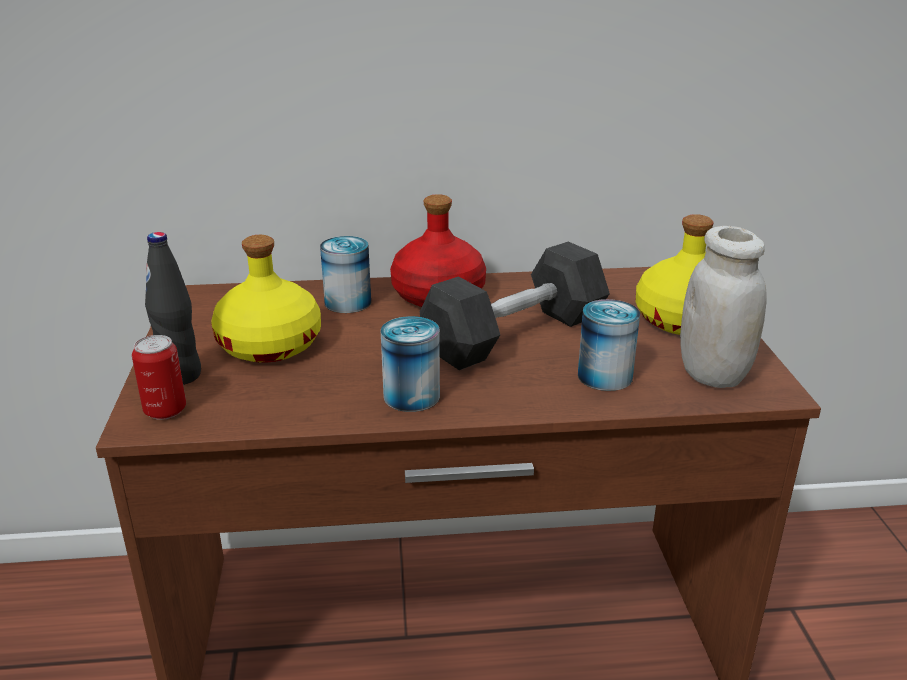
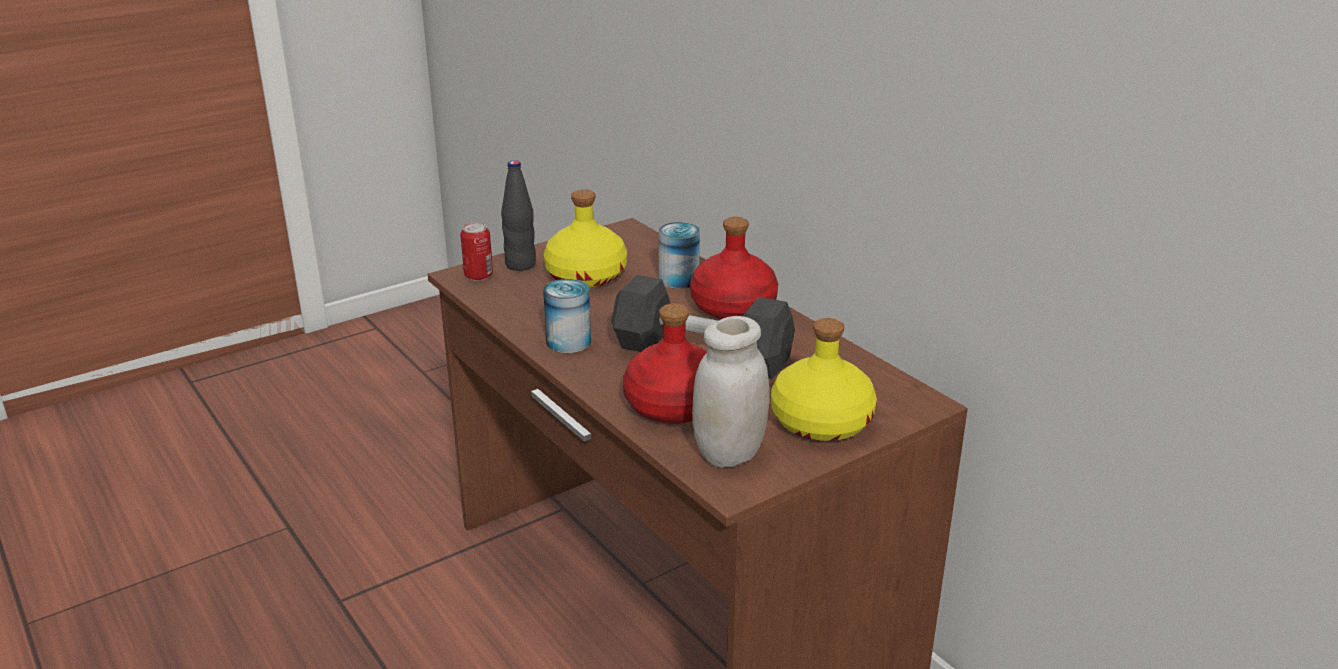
camera: 60 degrees right, 0 degrees up
(605, 376) = (674, 406): can -> red bottle

